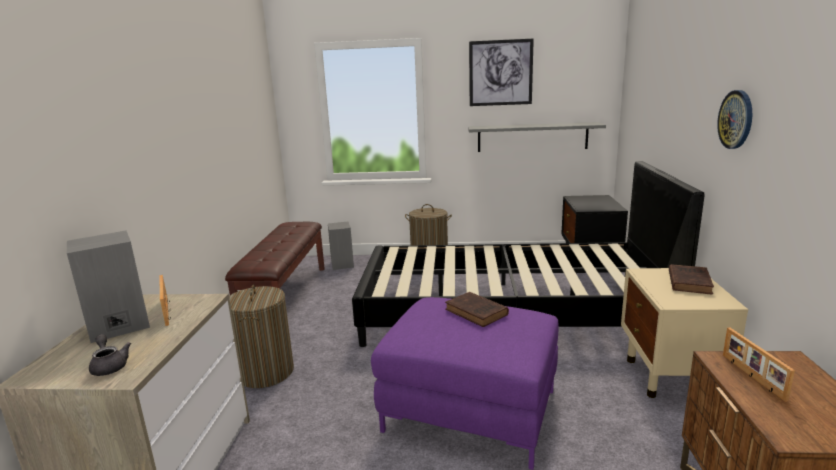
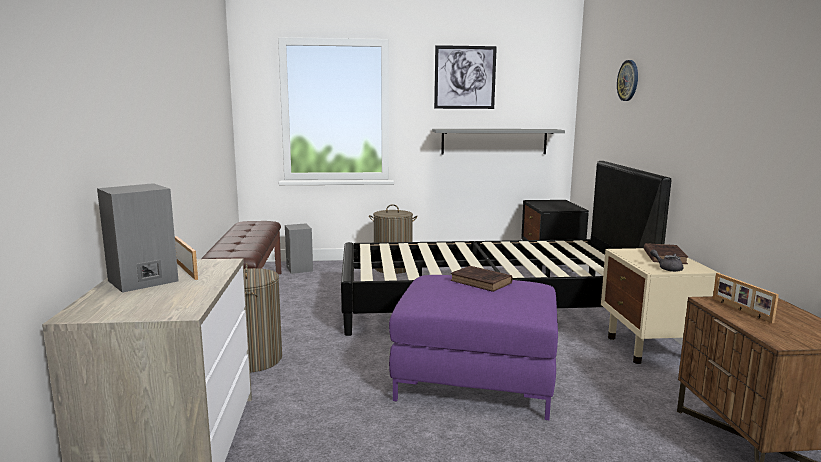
camera: 10 degrees left, 5 degrees down
(109, 366) = (159, 306): grey teapot -> grey teapot (667, 268)
(736, 119) = (699, 110): wall clock -> wall clock (628, 80)

